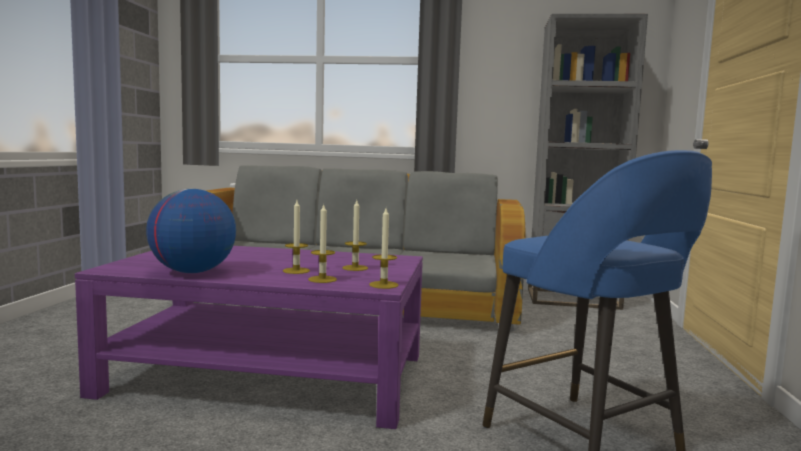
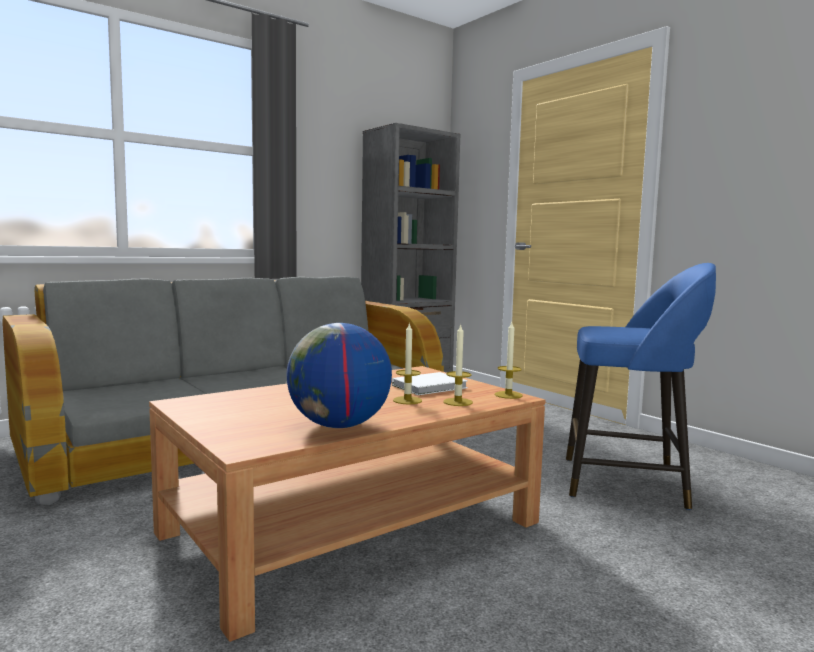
camera: 45 degrees left, 0 degrees up
(270, 374) = (354, 527): purple coffee table -> brown coffee table
(355, 268) = (431, 387): candle -> white book

